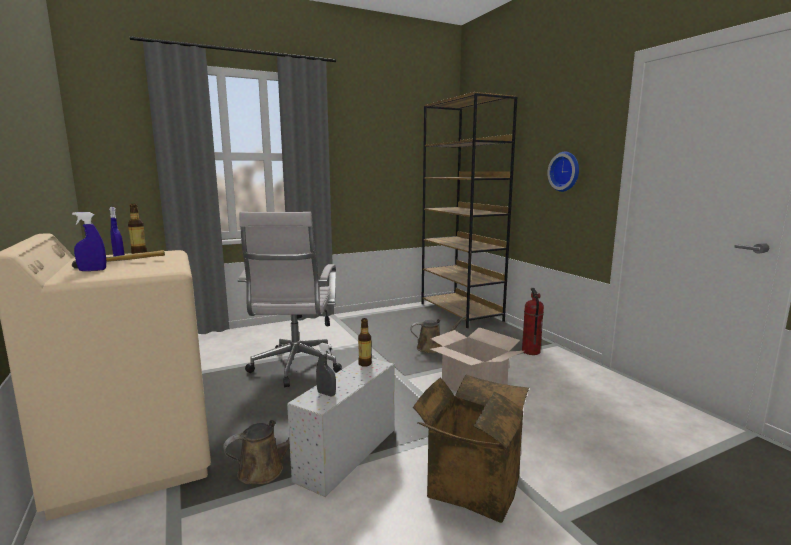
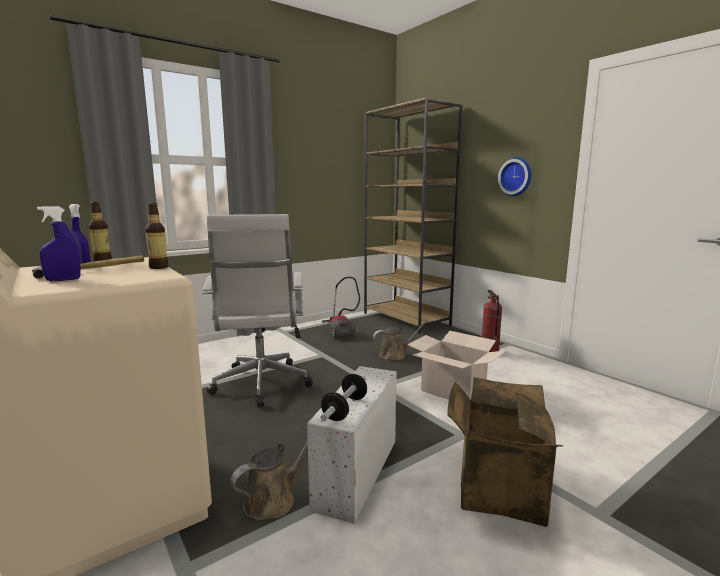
camera: 10 degrees left, 0 degrees up
(326, 394) = (345, 409): grey spray bottle -> dumbbell
(365, 364) = (366, 374): bottle -> bottle (159, 267)
(391, 321) = (341, 331): none -> vacuum cleaner

